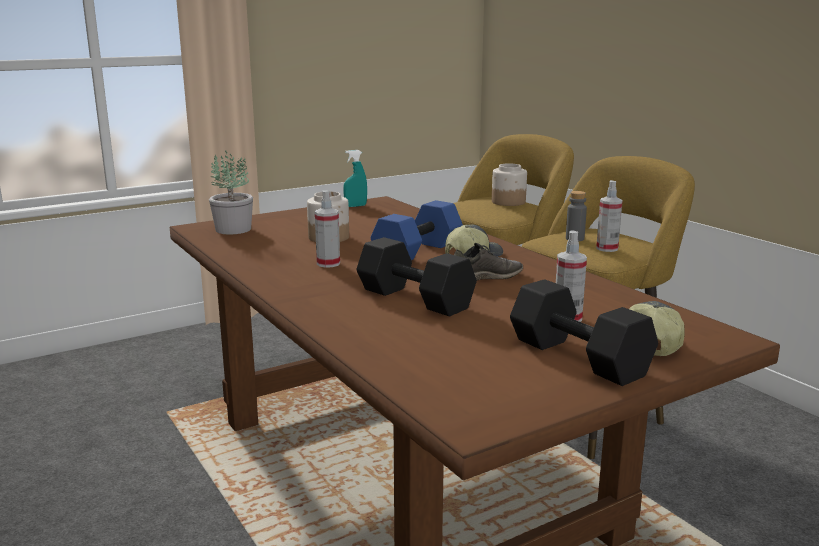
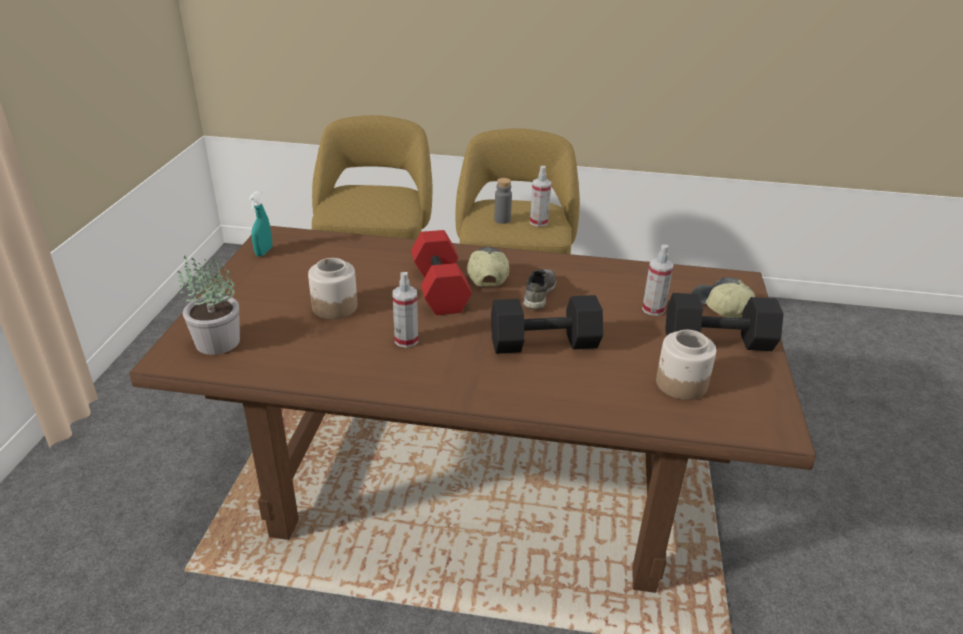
camera: 50 degrees left, 15 degrees up
(418, 252) = (441, 289): blue dumbbell -> red dumbbell
(508, 202) = (374, 192): jar -> jar (681, 384)

